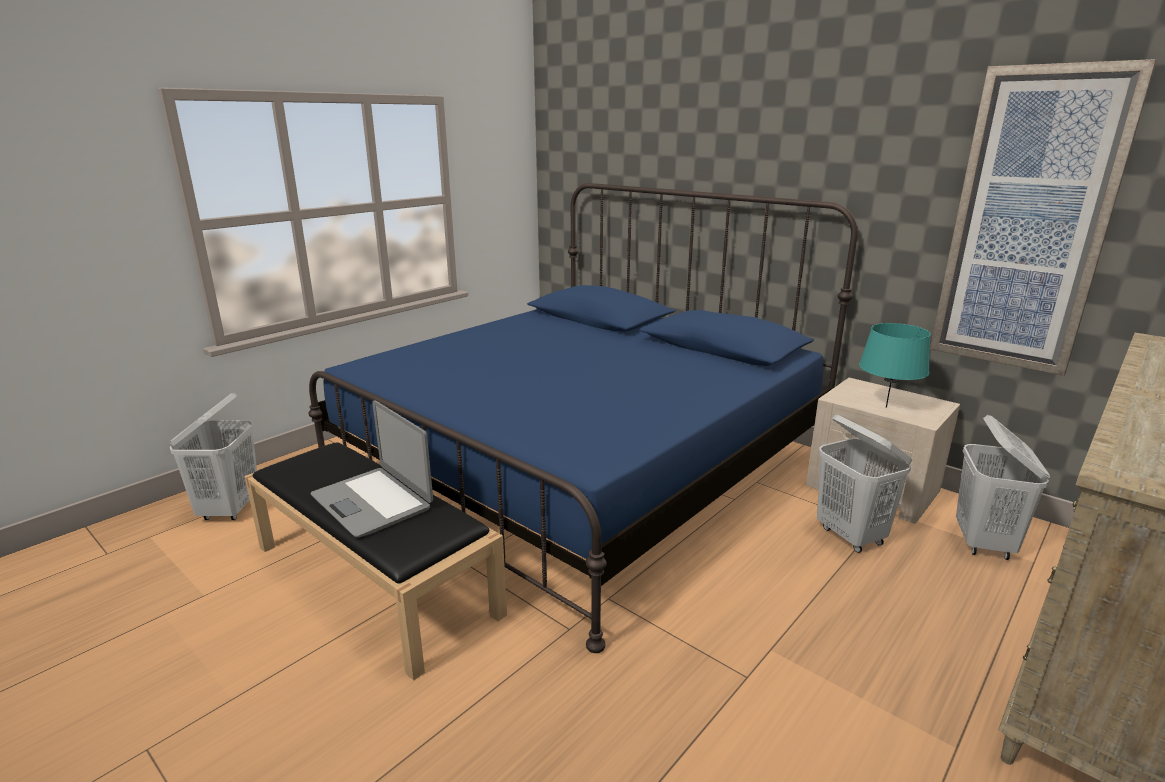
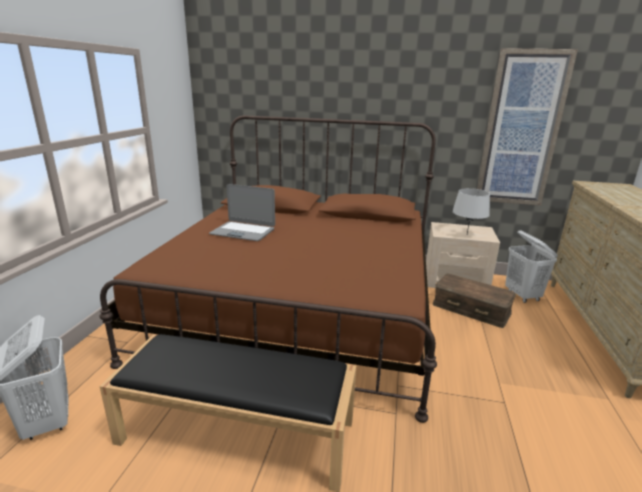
camera: 30 degrees left, 0 degrees up
(373, 502) = (250, 371): laptop -> laptop (243, 232)
(581, 466) = (300, 307): blue bed -> brown bed
(850, 536) = (471, 308): white laundry basket -> brown storage box
(886, 407) = (466, 234): turquoise table lamp -> grey table lamp

